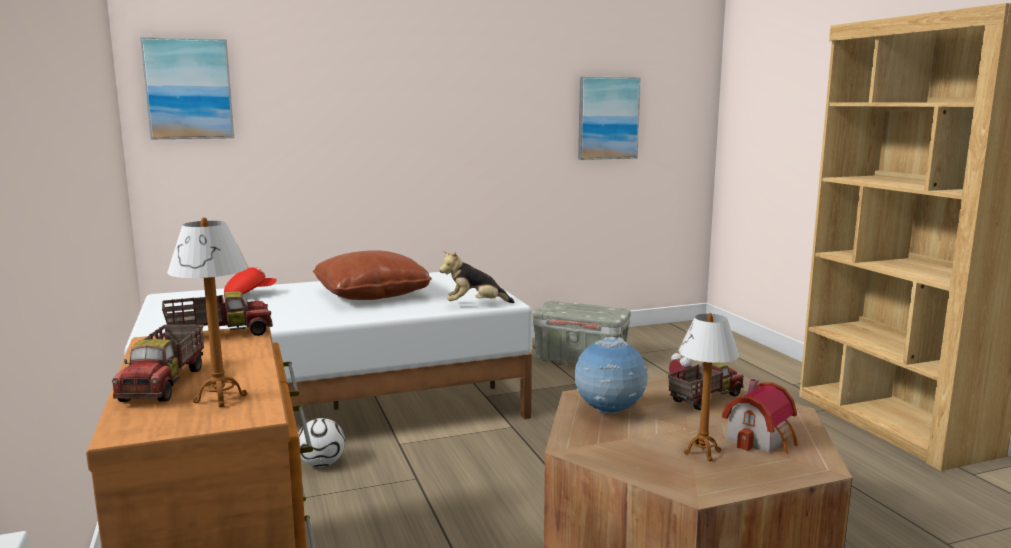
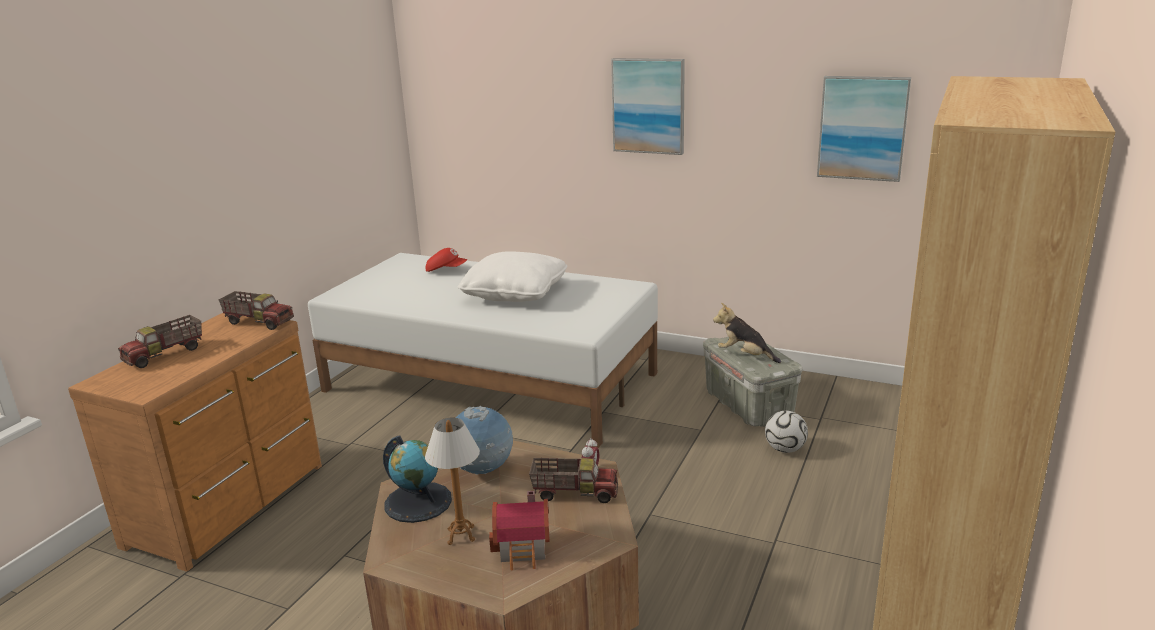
camera: 45 degrees right, 10 degrees up
(188, 89) = (446, 83): picture -> picture (648, 106)
(220, 399) = (158, 375): table lamp -> none
(321, 464) = (411, 425): football -> football (785, 449)
(372, 295) = (515, 294): brown pillow -> white pillow
(475, 305) = (556, 329): plush toy -> plush toy (744, 355)
(613, 449) = (418, 502): none -> globe

